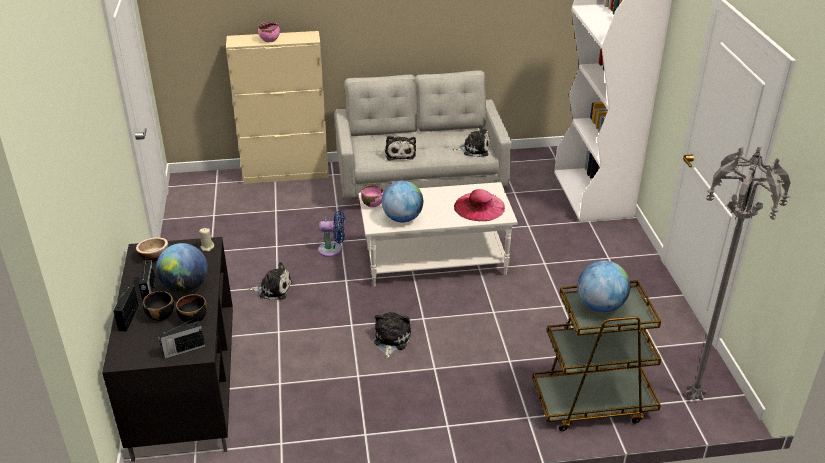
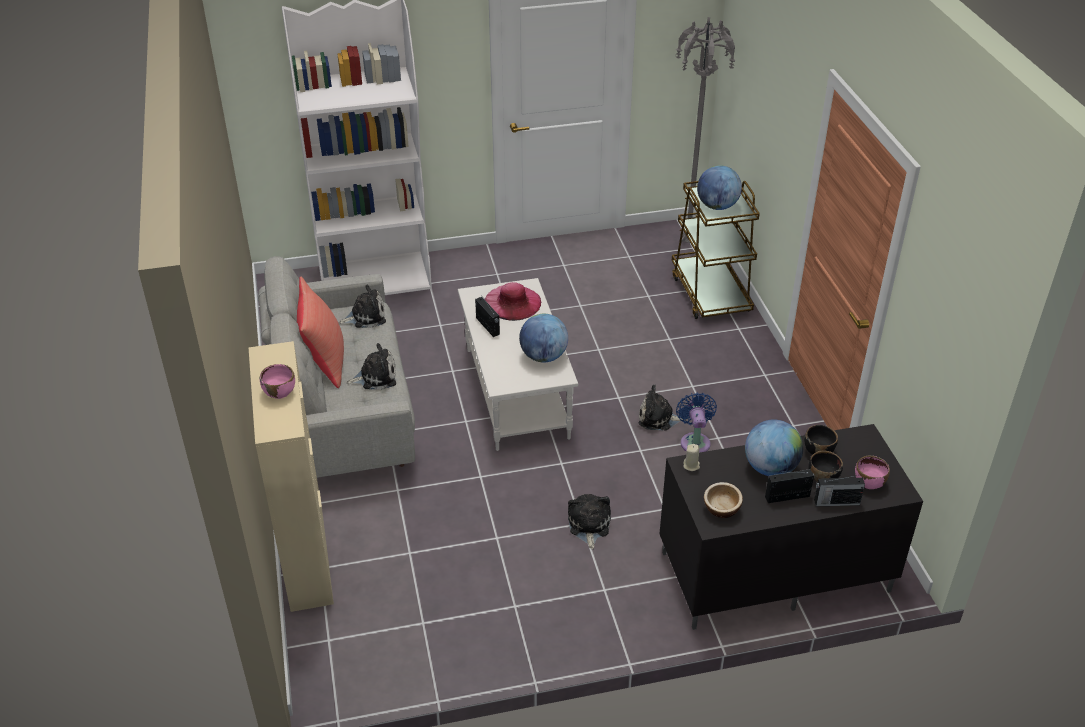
camera: 95 degrees left, 5 degrees up
(183, 350) = (867, 448): radio -> radio (488, 326)
(333, 250) = (500, 481): blue fan -> blue fan (695, 441)
(372, 204) = (515, 382): pink bowl -> pink bowl (869, 482)
(422, 134) = (324, 360): none -> red pillow
(474, 149) = (366, 316): plush toy -> plush toy turned 75 degrees clockwise

